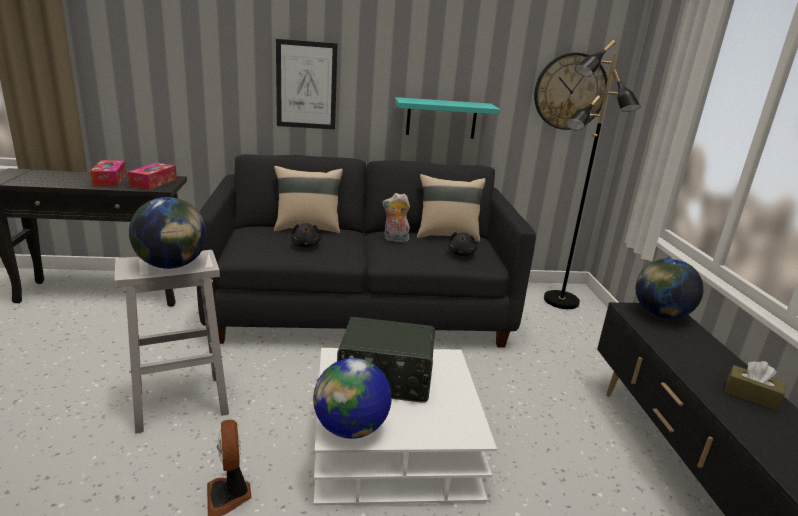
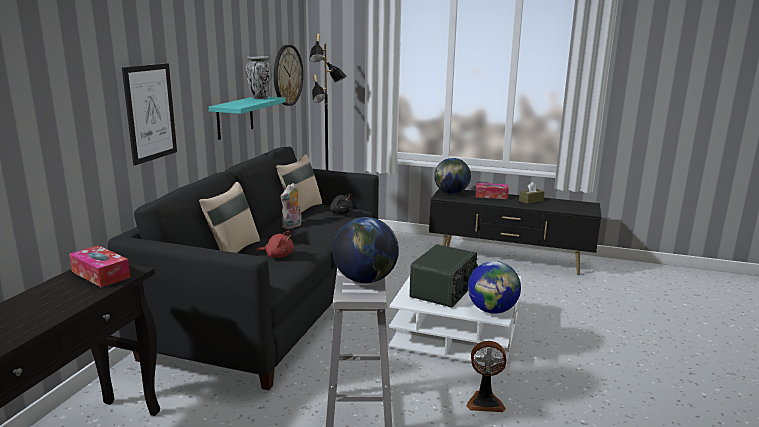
camera: 65 degrees left, 5 degrees down
(110, 180) = (50, 298): tissue box -> tissue box (491, 196)
(306, 245) = (278, 255): black plush toy -> red plush toy
(474, 104) = (260, 98): none -> vase

